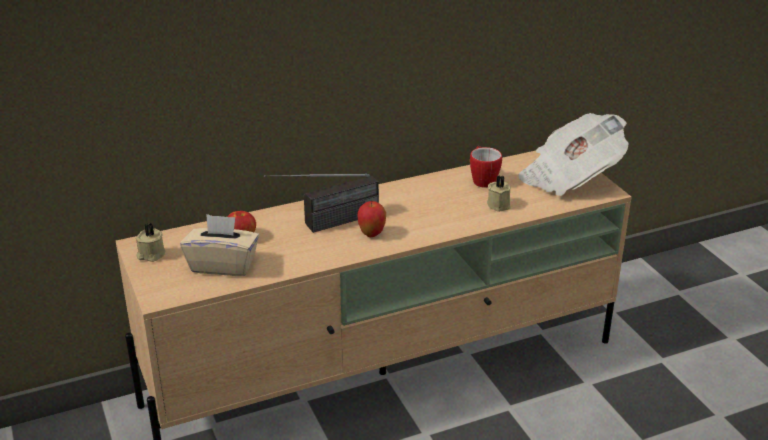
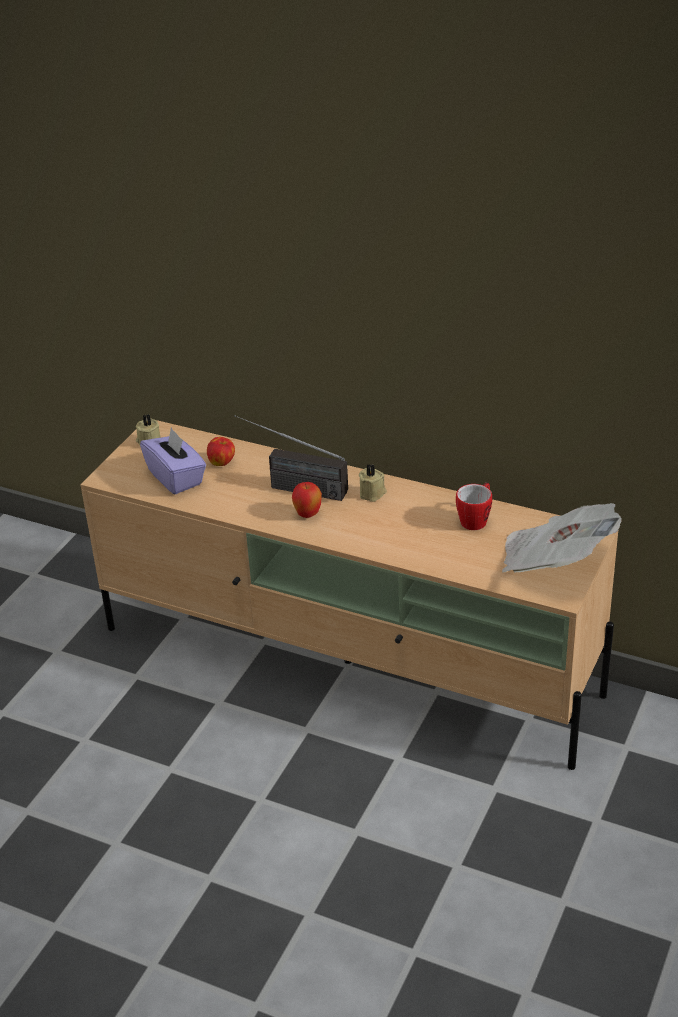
camera: 50 degrees right, 5 degrees up
(223, 265) = (176, 477): beige tissue box -> purple tissue box
(499, 204) = (446, 550): beige candle -> beige candle (373, 493)

